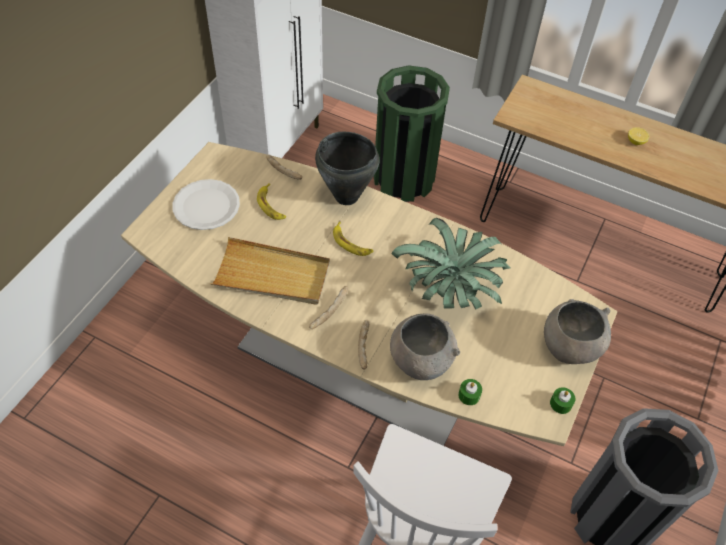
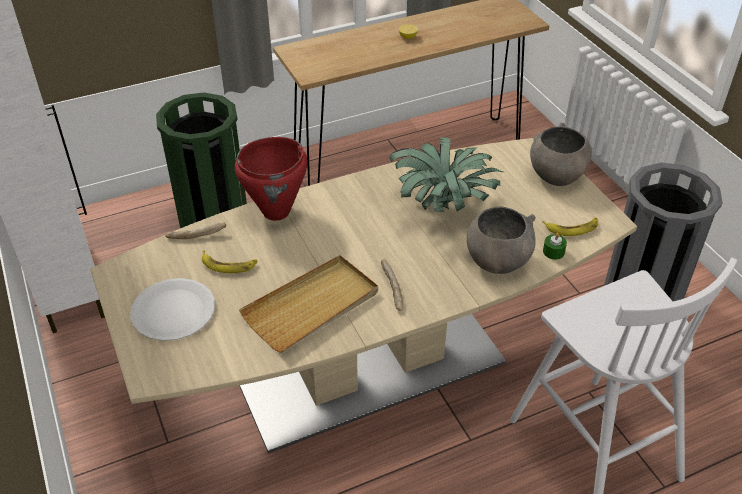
camera: 50 degrees left, 10 degrees down
(346, 197) = (277, 212): black cooking pot -> red cooking pot
(351, 243) = (332, 236): banana -> banana (572, 228)
(365, 347) = (452, 287): bread -> none
(560, 404) = (601, 208): green candle -> none

